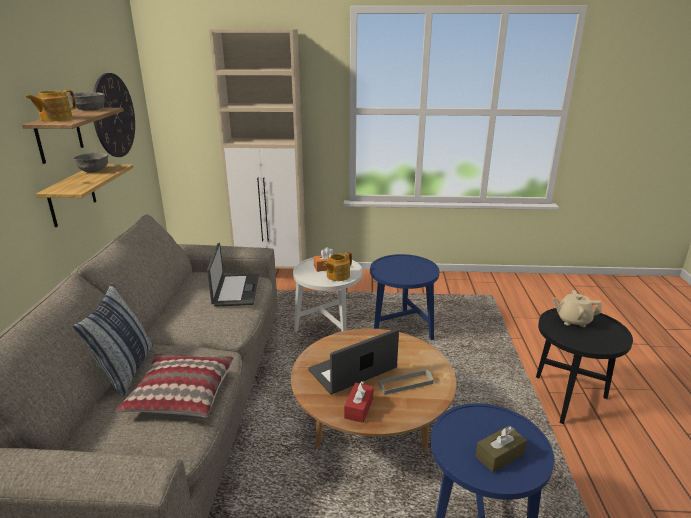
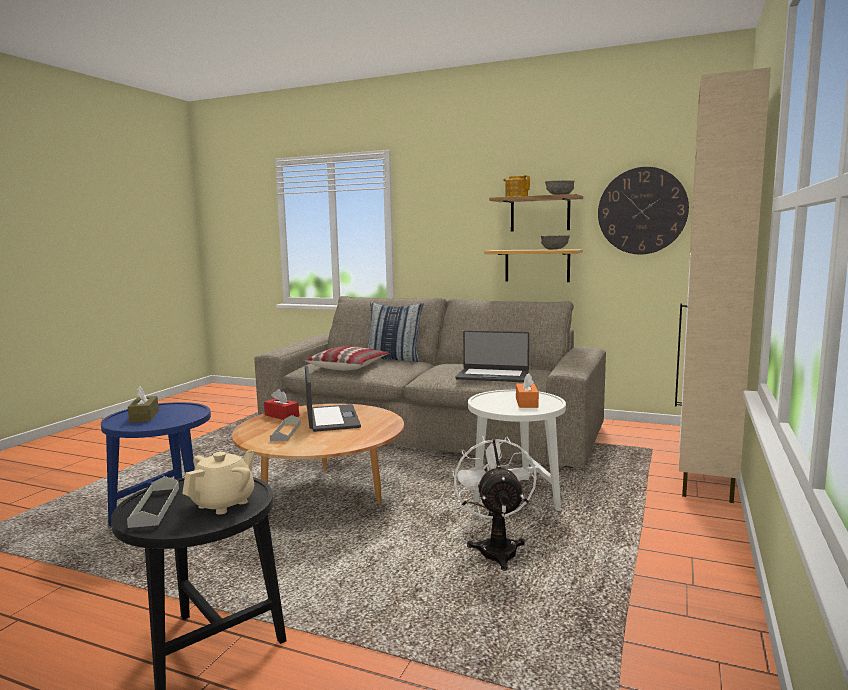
camera: 110 degrees right, 15 degrees down
(337, 276) = (494, 403): teapot -> none
(401, 330) = (496, 548): blue side table -> white fan
(605, 337) = (155, 506): none -> grey tray

